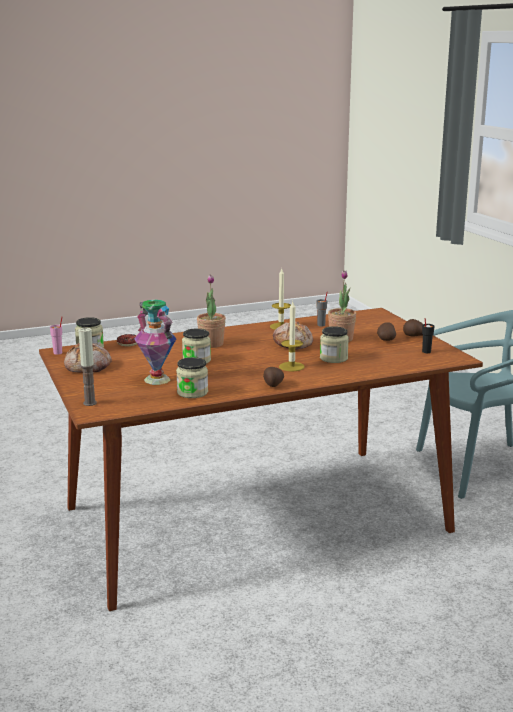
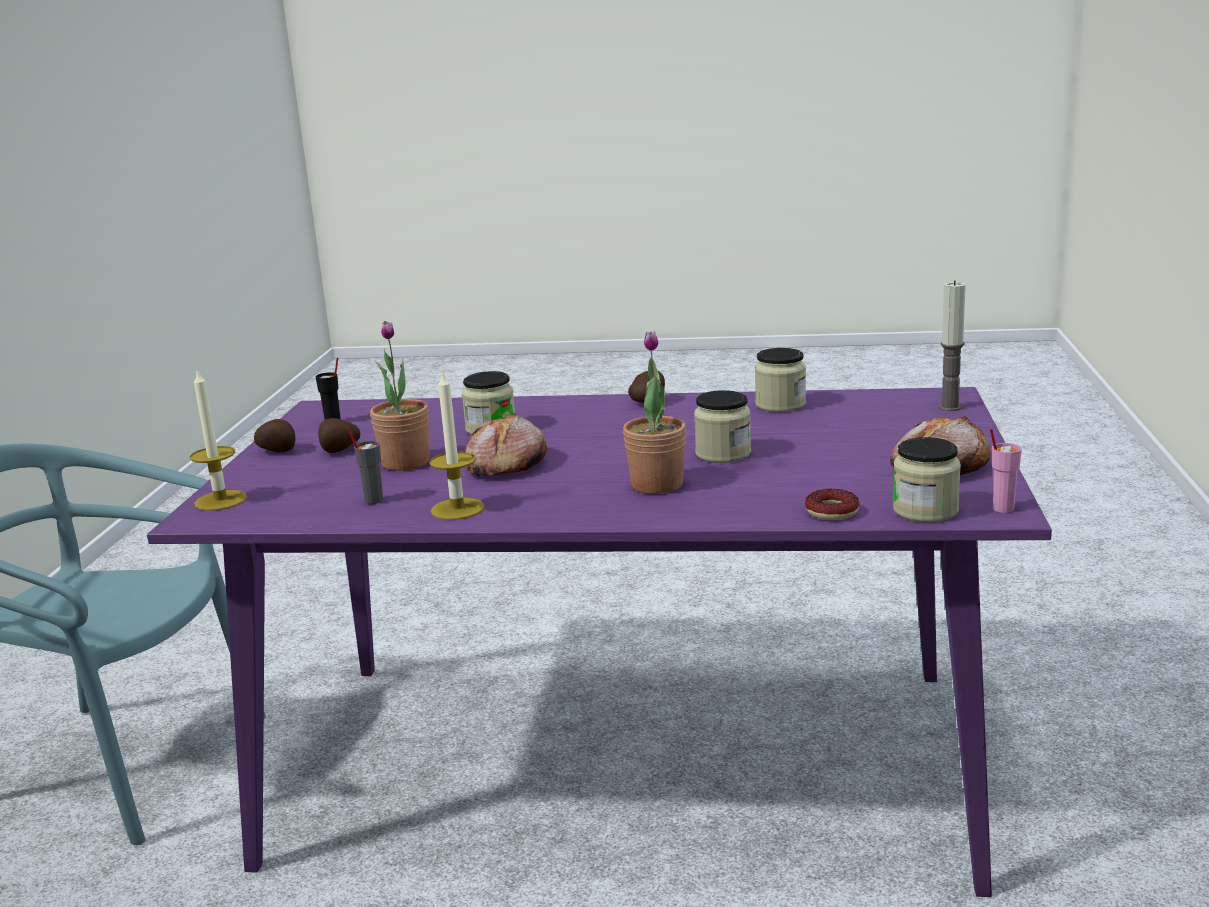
camera: 150 degrees left, 0 degrees up
(157, 379) = (820, 429): vase -> none
(257, 519) = (621, 766): brown dining table -> purple dining table
(291, 366) = (579, 424): candle -> candle (220, 500)

